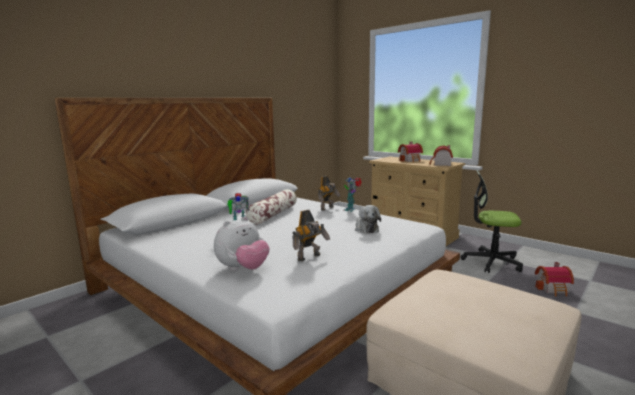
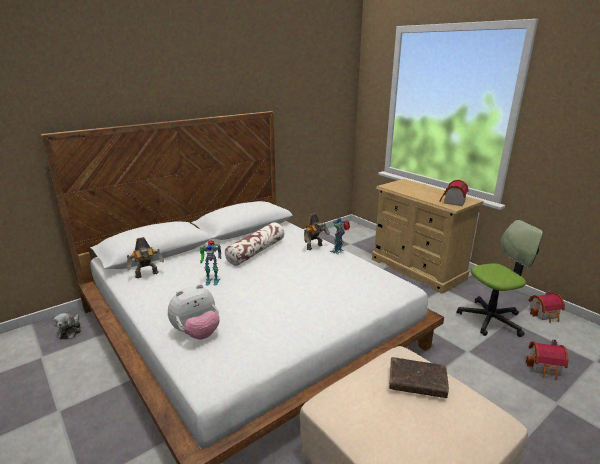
camera: 10 degrees right, 10 degrees up
(310, 257) = (266, 324): toy robot -> toy robot (147, 275)
(366, 228) = (341, 285): plush toy -> plush toy (70, 330)
(411, 160) = (423, 190): toy house -> toy house (545, 314)
(469, 287) = (417, 383): none -> brown book
(491, 262) = (490, 319): office chair -> office chair turned 135 degrees clockwise

